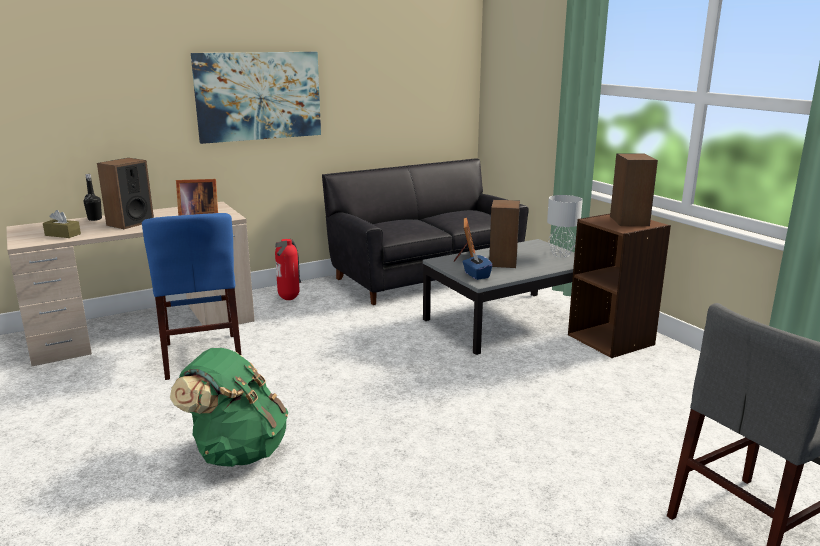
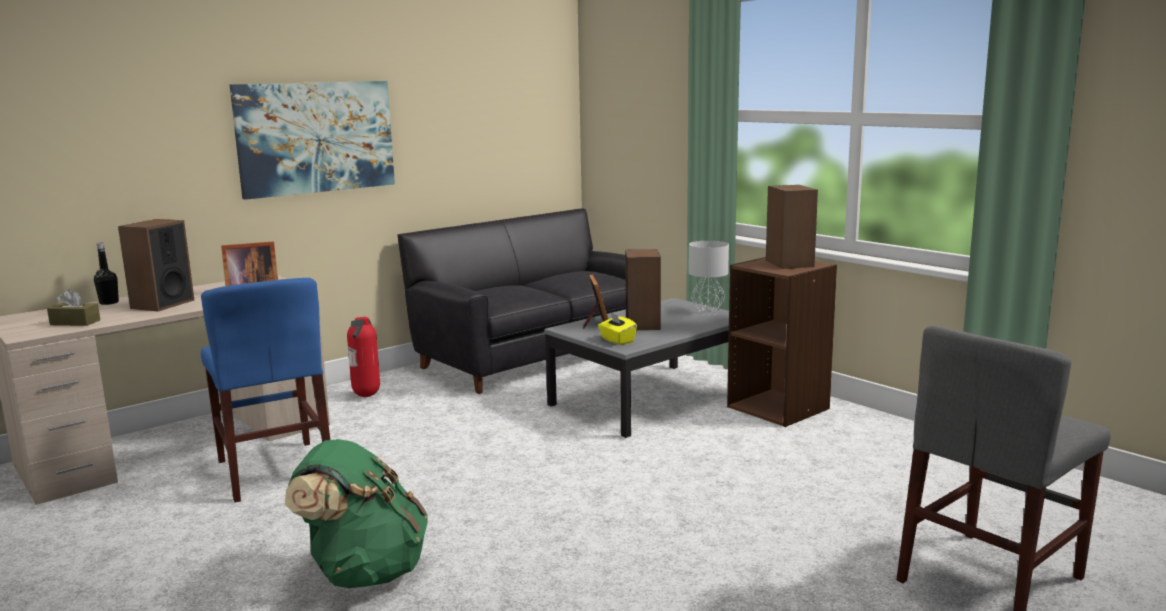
camera: 10 degrees left, 5 degrees down
(476, 275) = (617, 340): blue tissue box -> yellow tissue box

